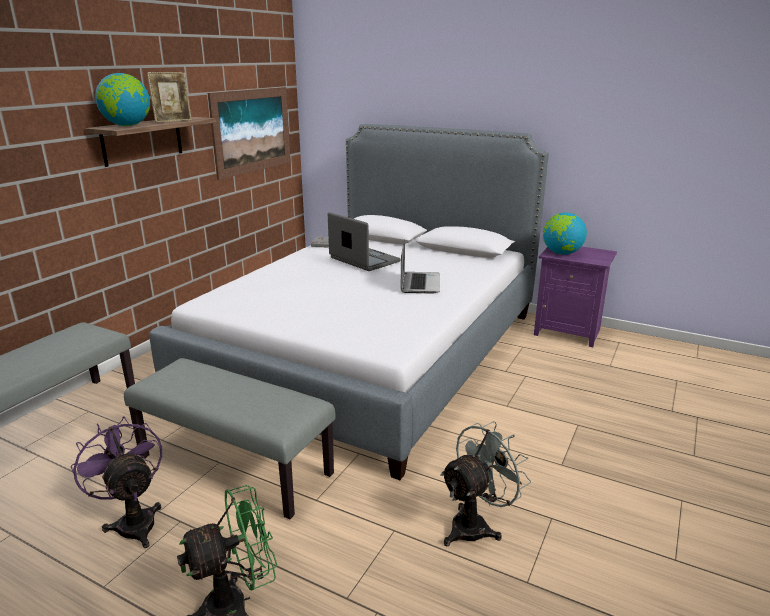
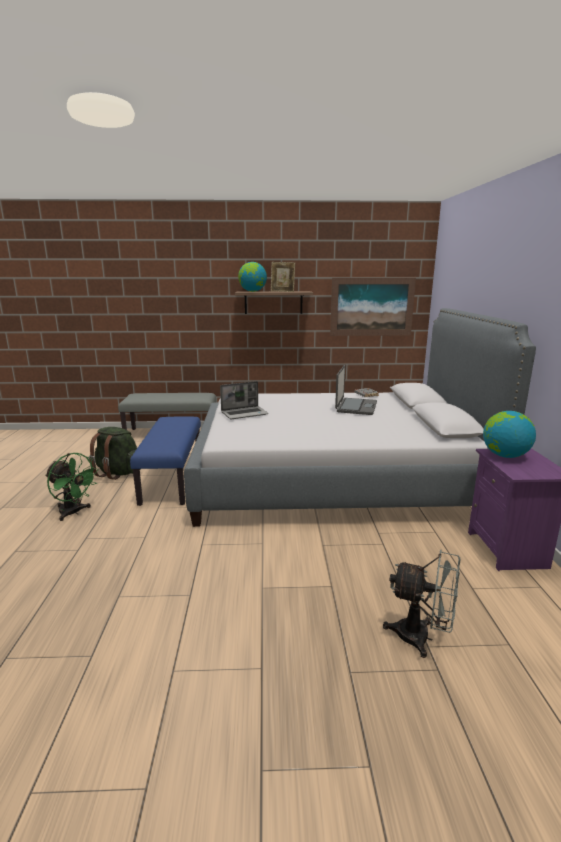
camera: 60 degrees right, 5 degrees down
(134, 521) = (118, 473): purple fan -> green backpack
(236, 465) = (173, 479): grey bench -> blue bench
(419, 283) = (340, 427): laptop -> laptop (245, 413)
(476, 525) = (164, 564): grey fan -> grey fan (421, 637)

